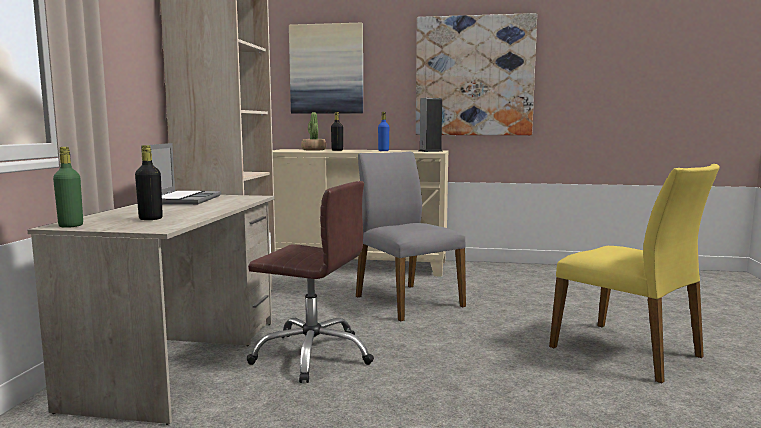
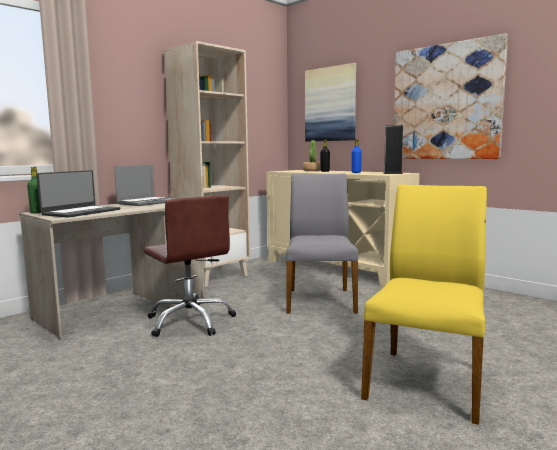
camera: 35 degrees right, 0 degrees up
(150, 219) = (81, 212): black bottle -> laptop
(627, 351) = (426, 381): yellow chair -> yellow chair turned 150 degrees counterclockwise

